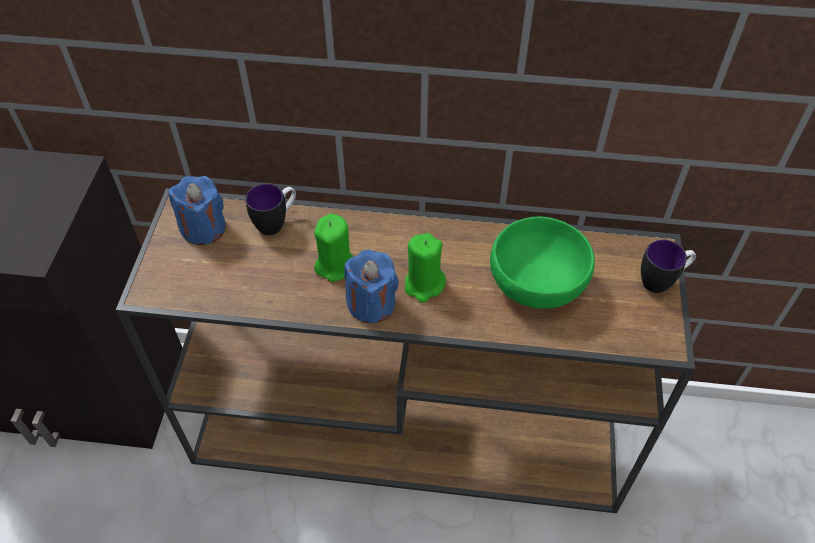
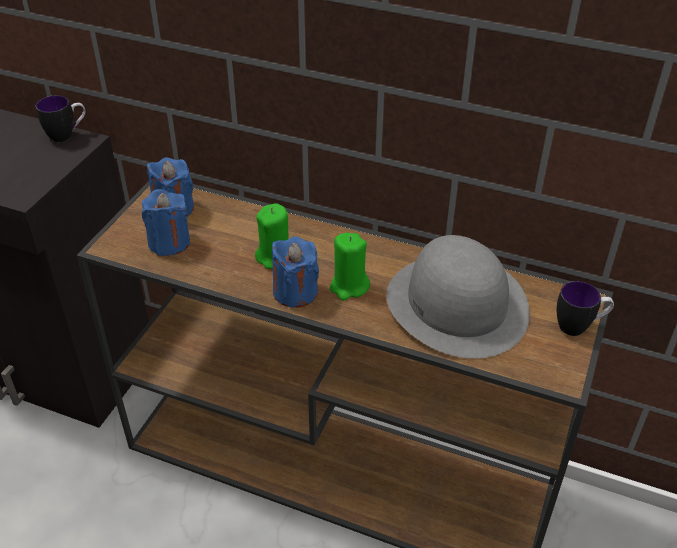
camera: 15 degrees right, 10 degrees down
(214, 272) = (169, 242): none -> blue candle
(276, 223) = (237, 216): mug -> mug (67, 135)
(538, 282) = (457, 305): green bowl -> grey hat

